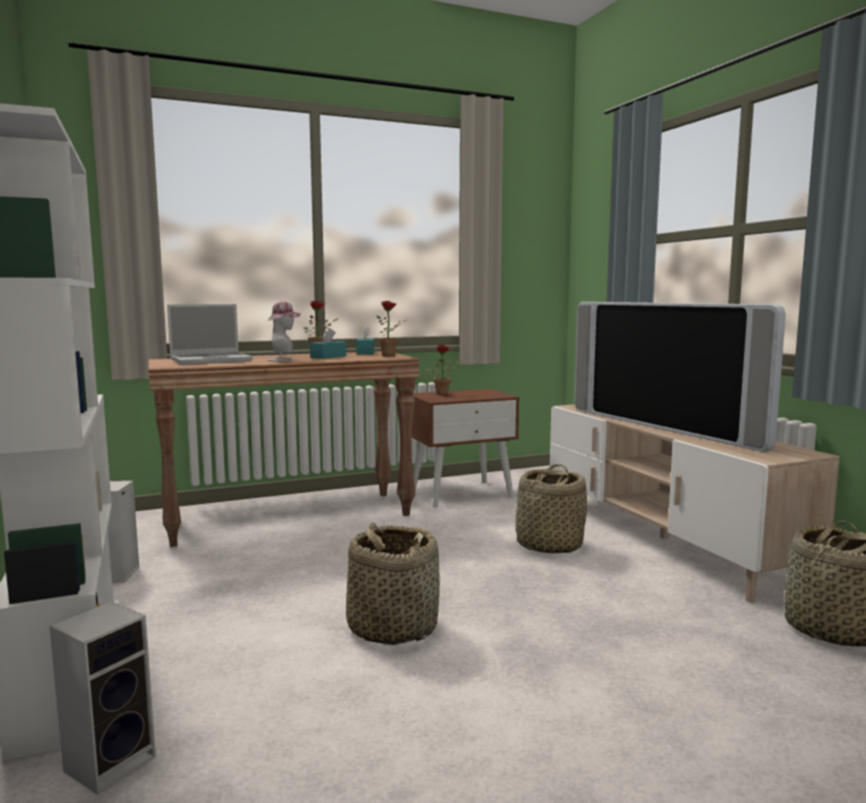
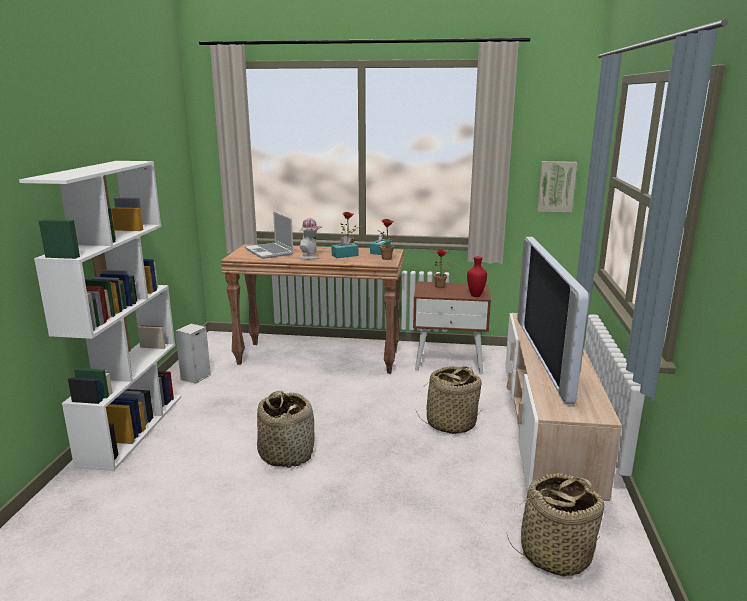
camera: 30 degrees right, 10 degrees up
(112, 761) = (106, 483): speaker -> none
(212, 360) = (270, 252): laptop -> laptop turned 60 degrees clockwise
(497, 396) = (475, 296): none -> red vase
(541, 270) = (556, 186): none -> picture

